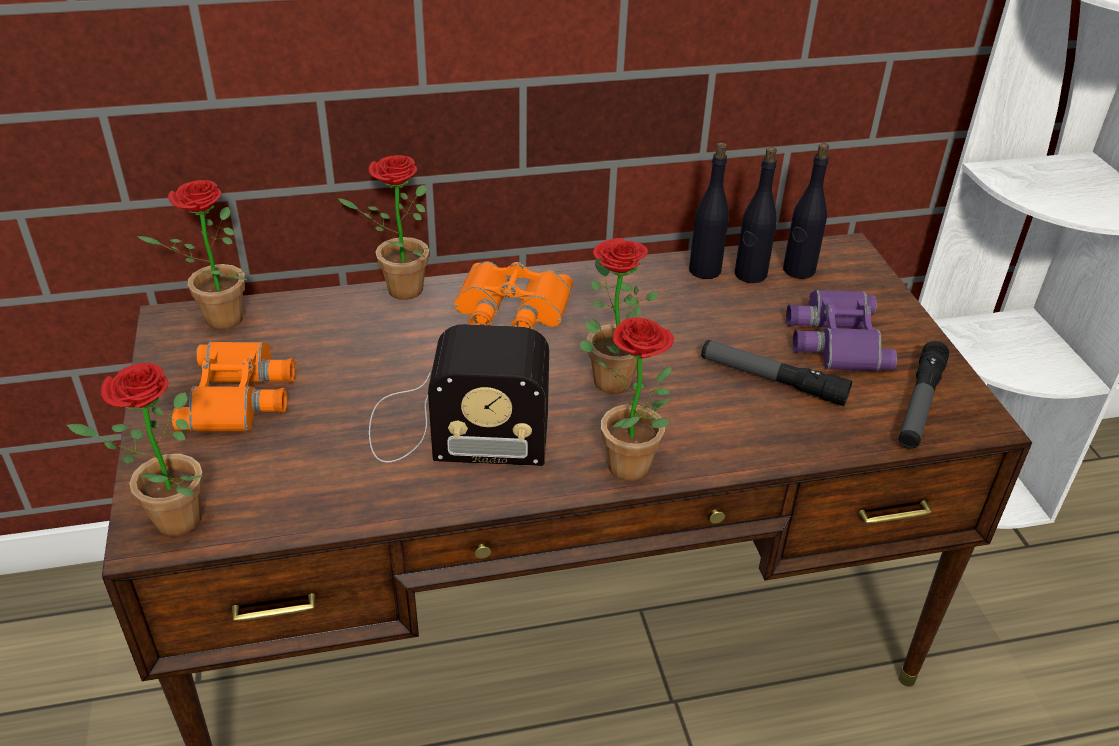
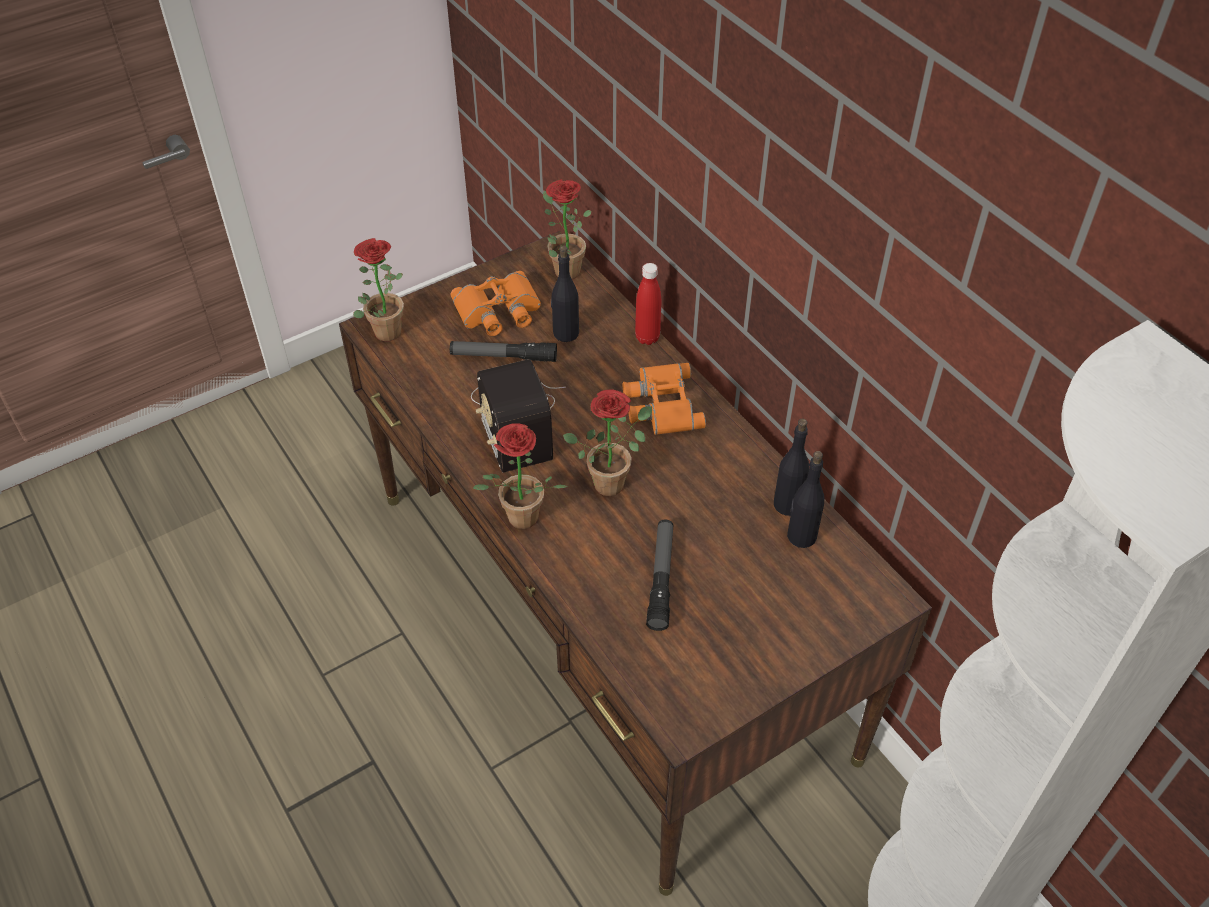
camera: 70 degrees right, 10 degrees up
(397, 290) = (647, 338): potted plant -> red bottle
(798, 270) = (830, 568): black bottle -> black bottle (565, 333)
(834, 338) = (741, 610): purple binoculars -> none
(919, 404) = (682, 682): flashlight -> flashlight (503, 356)

